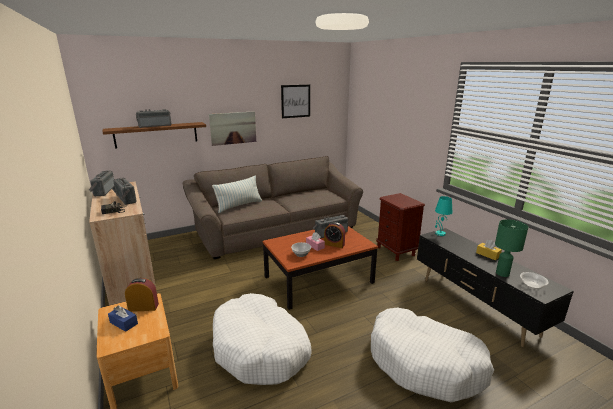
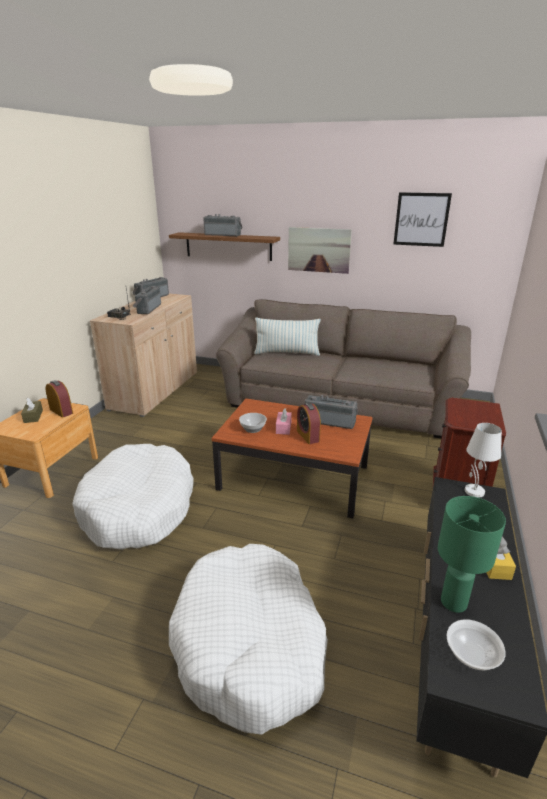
camera: 45 degrees right, 5 degrees up
(124, 323) = (33, 416): blue tissue box -> brown tissue box
(440, 233) = (473, 491): turquoise table lamp -> white table lamp

